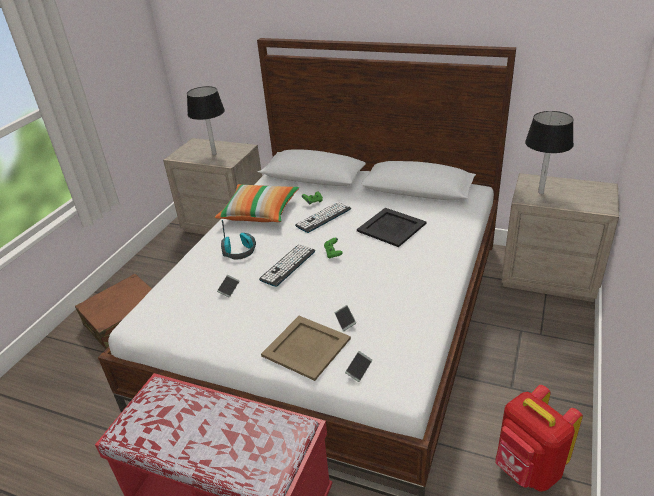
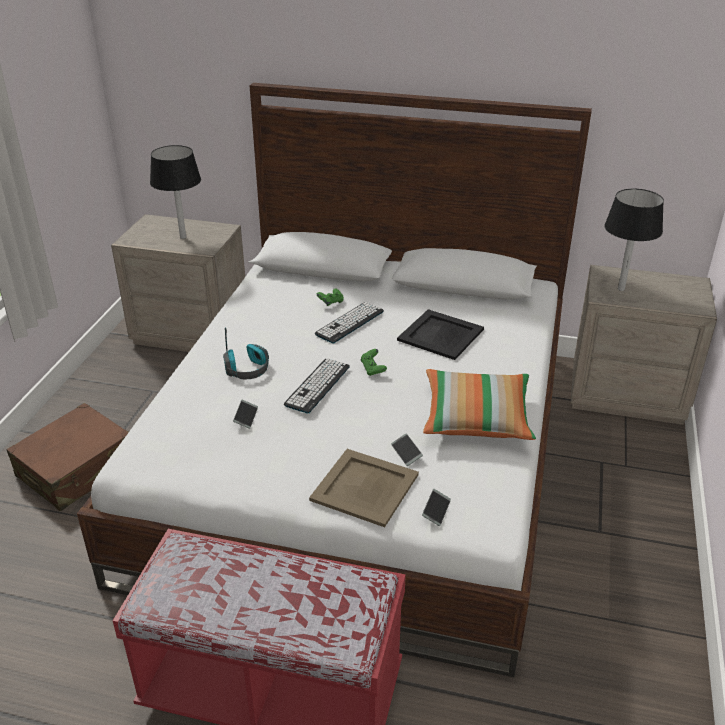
camera: 10 degrees left, 0 degrees up
(260, 212) = (262, 317): pillow -> pillow (476, 418)
(527, 469) = (631, 625): red backpack -> none

